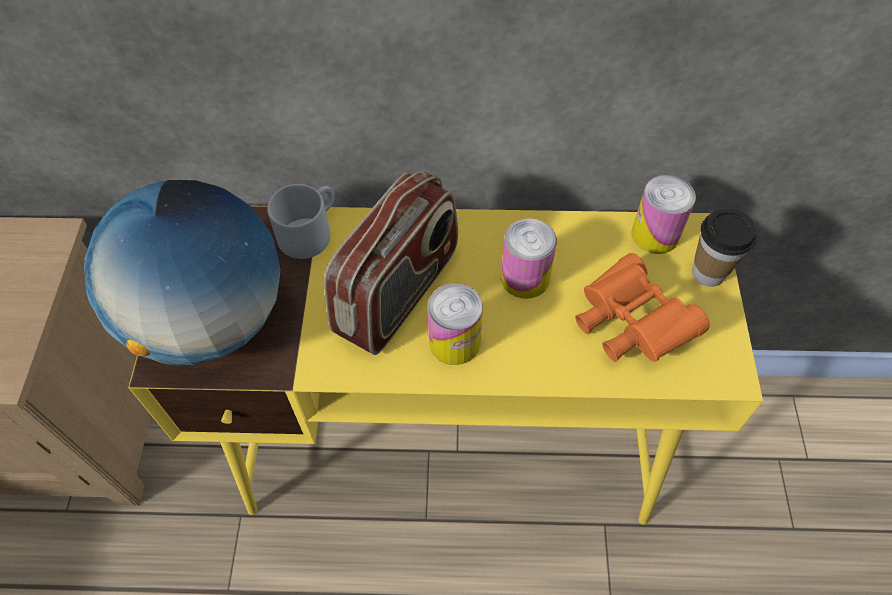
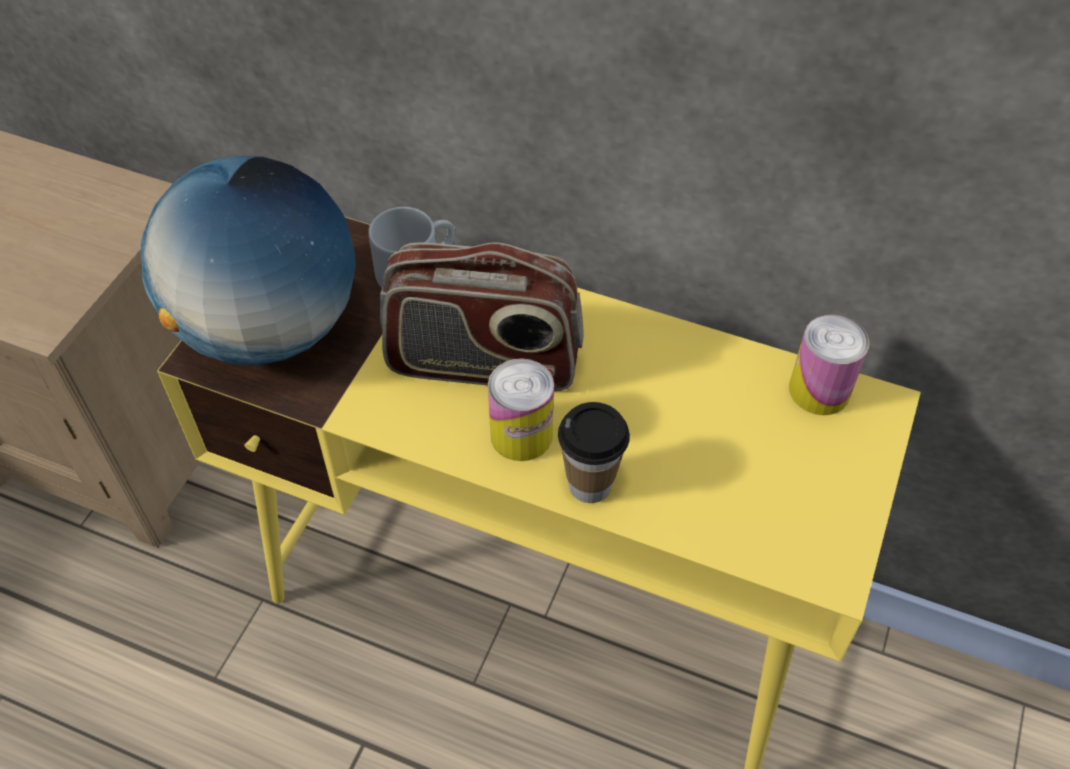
camera: 20 degrees right, 5 degrees down
(399, 293) = (483, 363): radio -> radio turned 45 degrees clockwise
(525, 278) = (636, 391): can -> none
(629, 324) = (736, 480): orange binoculars -> none
(708, 273) = (865, 454): cup -> cup (590, 484)

